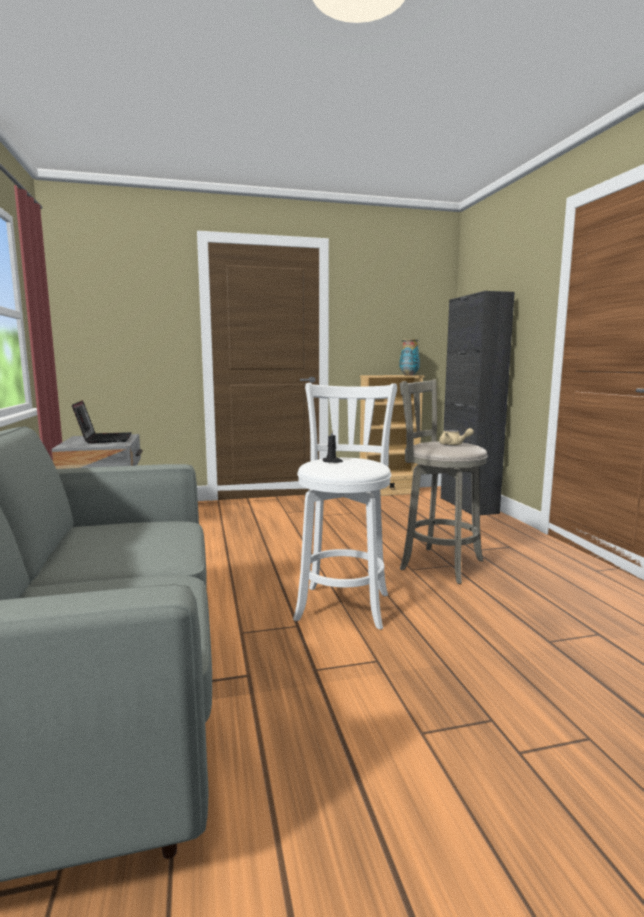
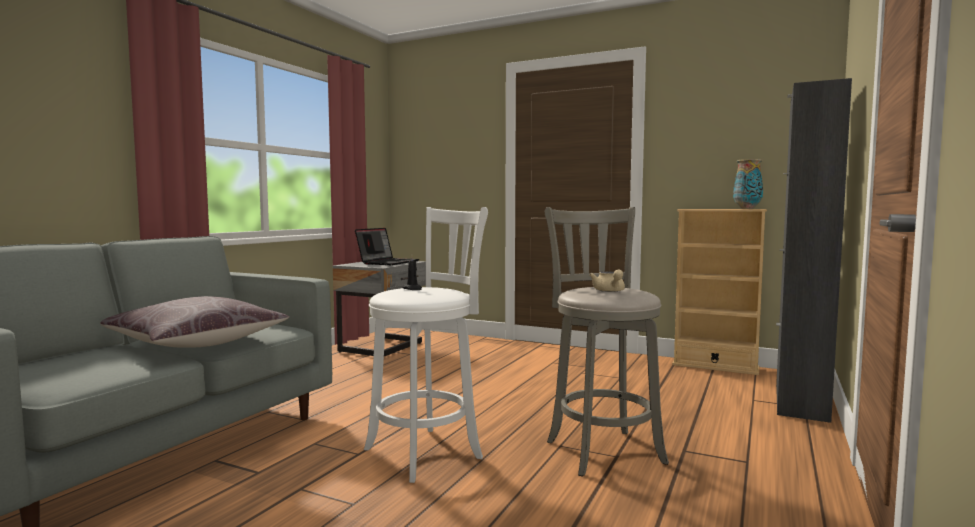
camera: 40 degrees right, 5 degrees down
(136, 559) = (197, 343): none -> brown pillow

